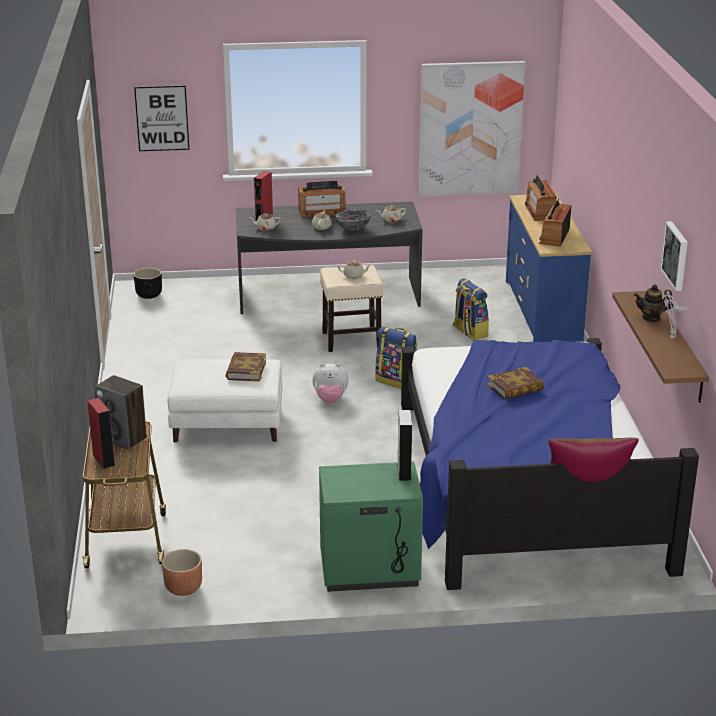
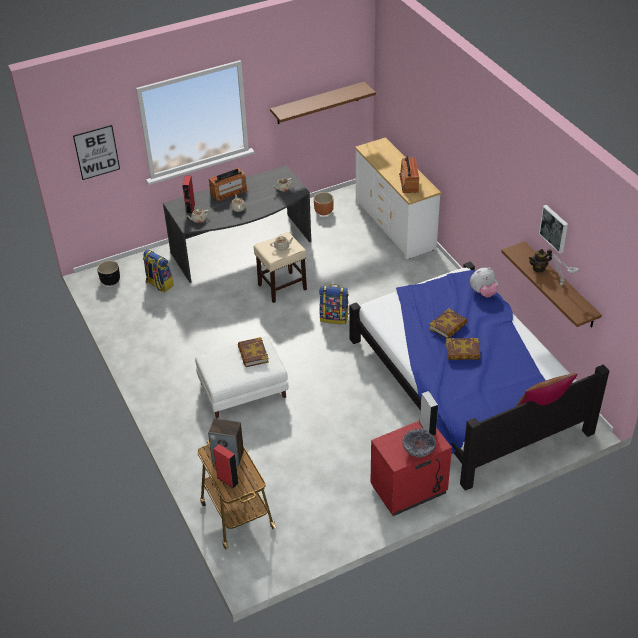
camera: 20 degrees left, 15 degrees up
(183, 588) = (300, 544): brown planter -> brown planter (323, 212)
(330, 399) = (299, 348): plush toy -> plush toy (483, 292)
(352, 229) = (261, 205): bowl -> bowl (418, 451)
(369, 570) = (409, 490): green nightstand -> red nightstand
(469, 332) = (357, 258): backpack -> backpack (159, 284)
(470, 128) = (318, 103): picture -> brown shelf
(516, 415) = (462, 352): none -> book
(539, 212) = (385, 159): radio -> none
(543, 311) = (395, 225): blue dresser -> white dresser

